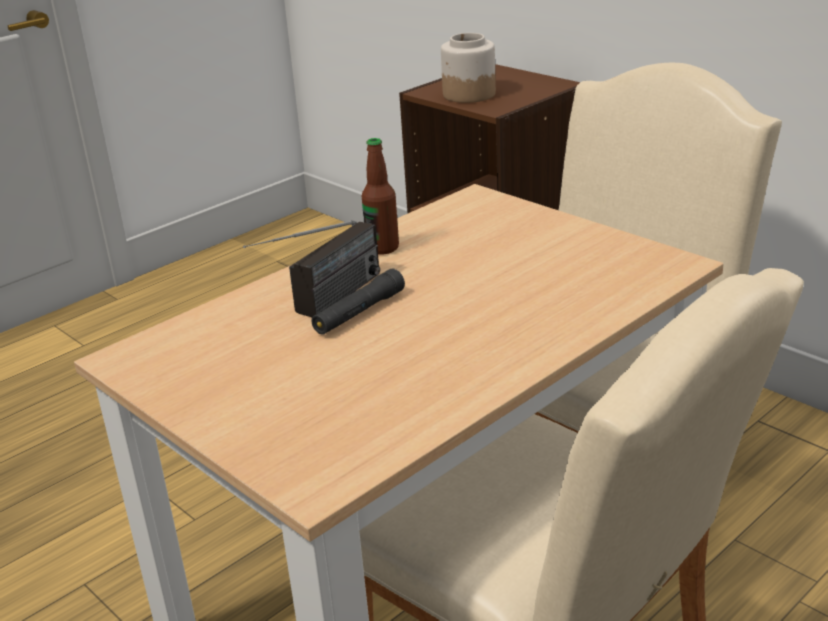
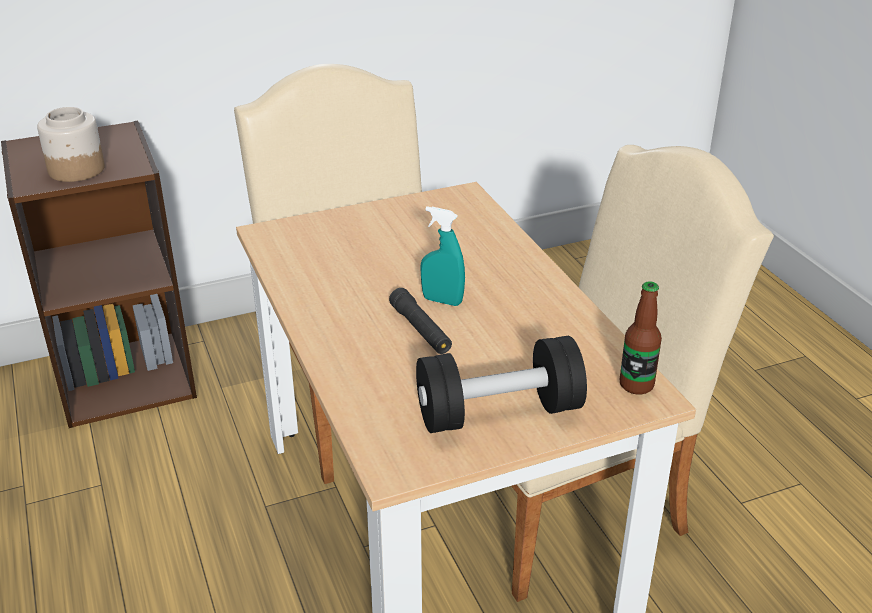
camera: 70 degrees left, 5 degrees up
(233, 391) = (498, 412): none -> black dumbbell
(323, 306) = (393, 344): radio -> none
(382, 248) = (315, 295): bottle -> bottle (636, 385)
(424, 310) = (442, 301): none -> turquoise spray bottle

